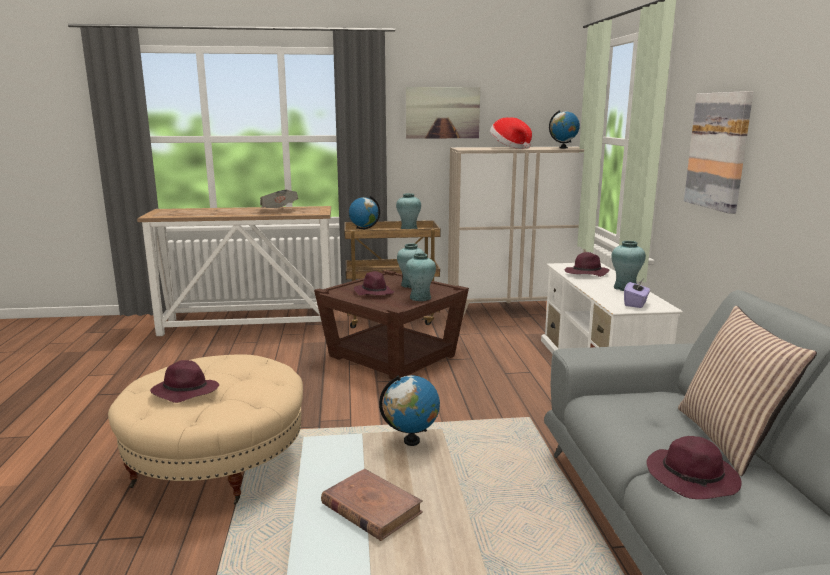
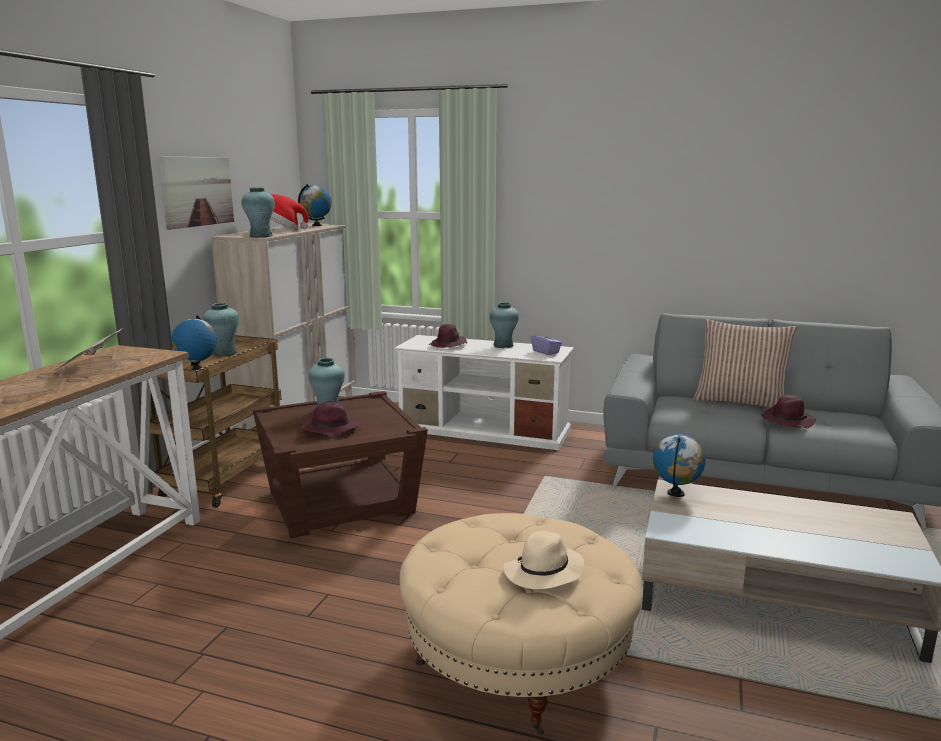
camera: 65 degrees left, 0 degrees up
(184, 392) = (543, 573): purple hat -> beige hat
(371, 508) = (779, 526): brown book -> none
(420, 298) = (381, 414): turquoise vase -> turquoise vase (260, 236)
(718, 151) = (566, 217): picture -> none

